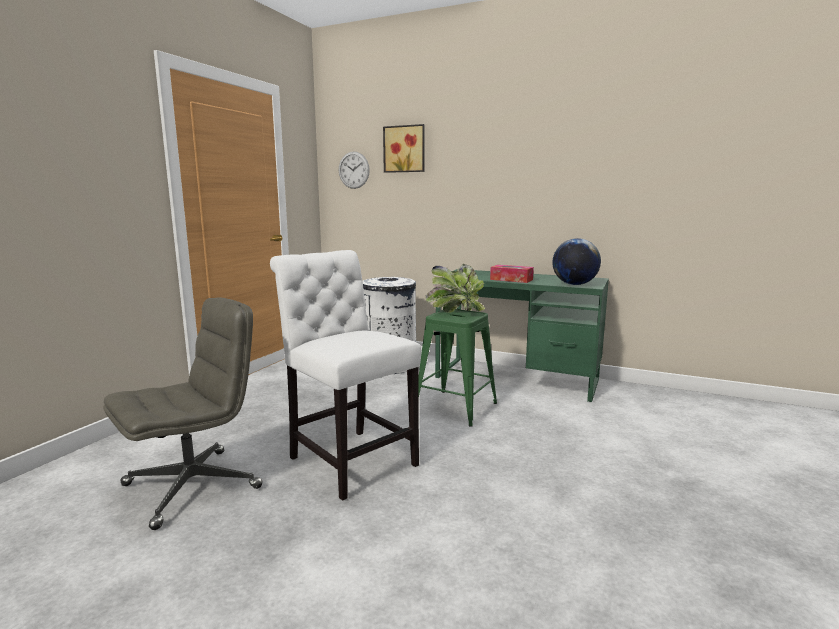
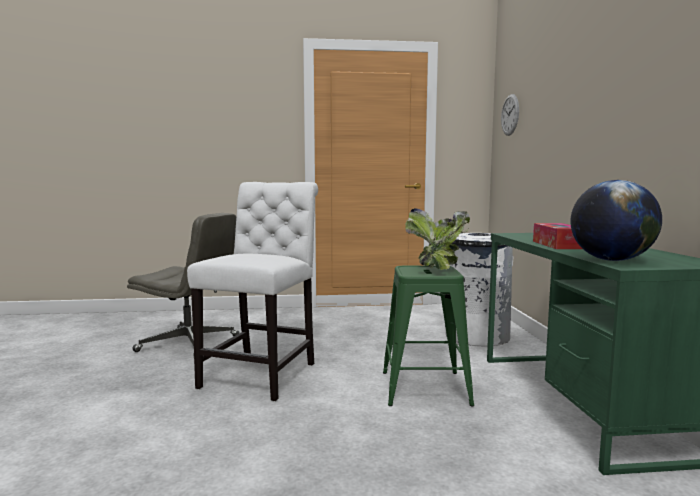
camera: 60 degrees right, 5 degrees down
(405, 149) = (542, 81): picture -> none

